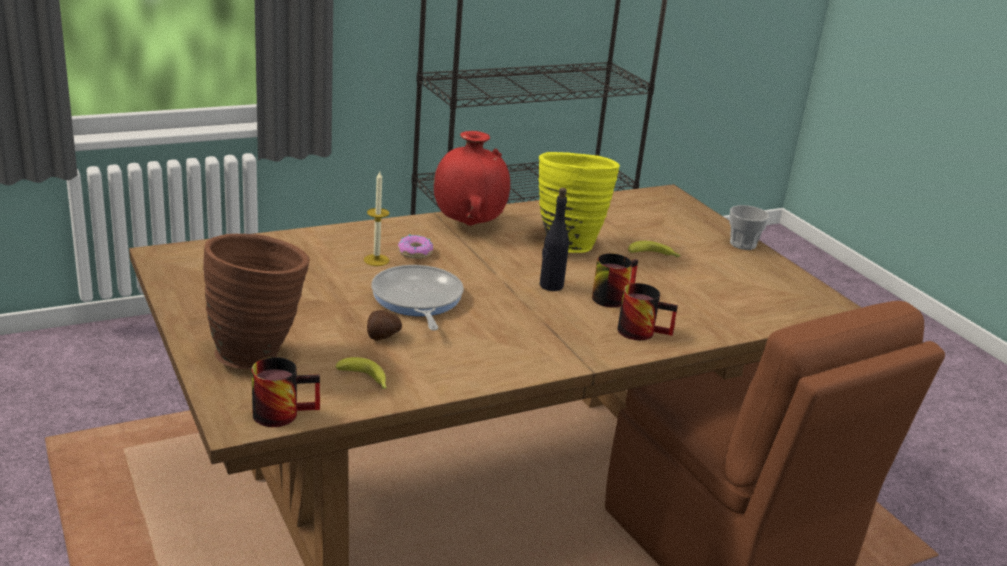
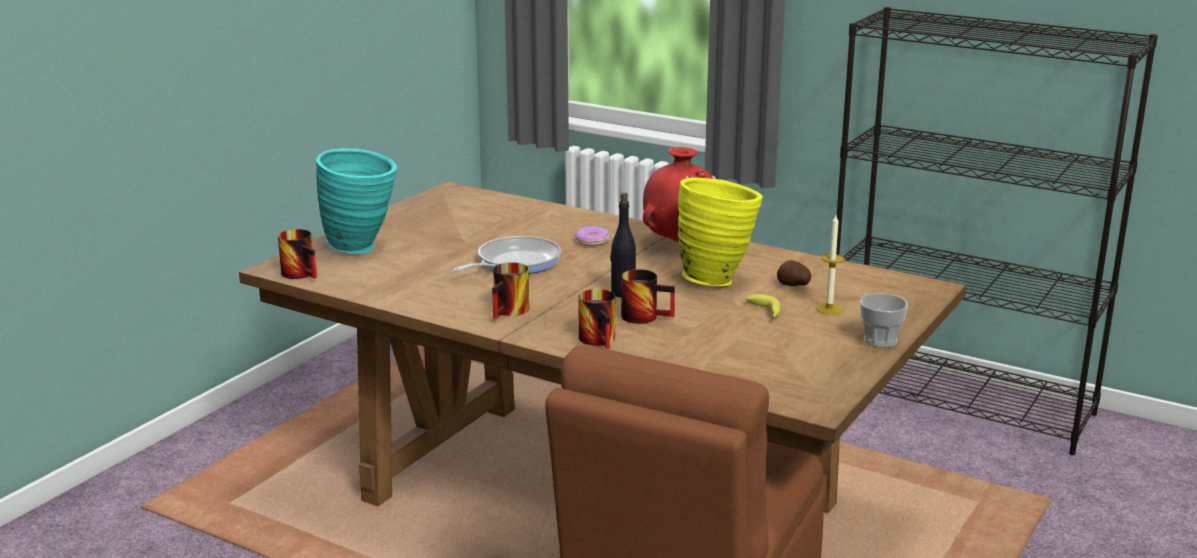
camera: 60 degrees right, 5 degrees down
(259, 355) = (362, 248): brown vase -> turquoise vase
(365, 380) = (374, 281): banana -> none
(376, 260) = (555, 236): candle -> candle (829, 309)
(382, 337) = (441, 269): potato -> potato (793, 285)
(535, 344) = (511, 312): none -> mug

